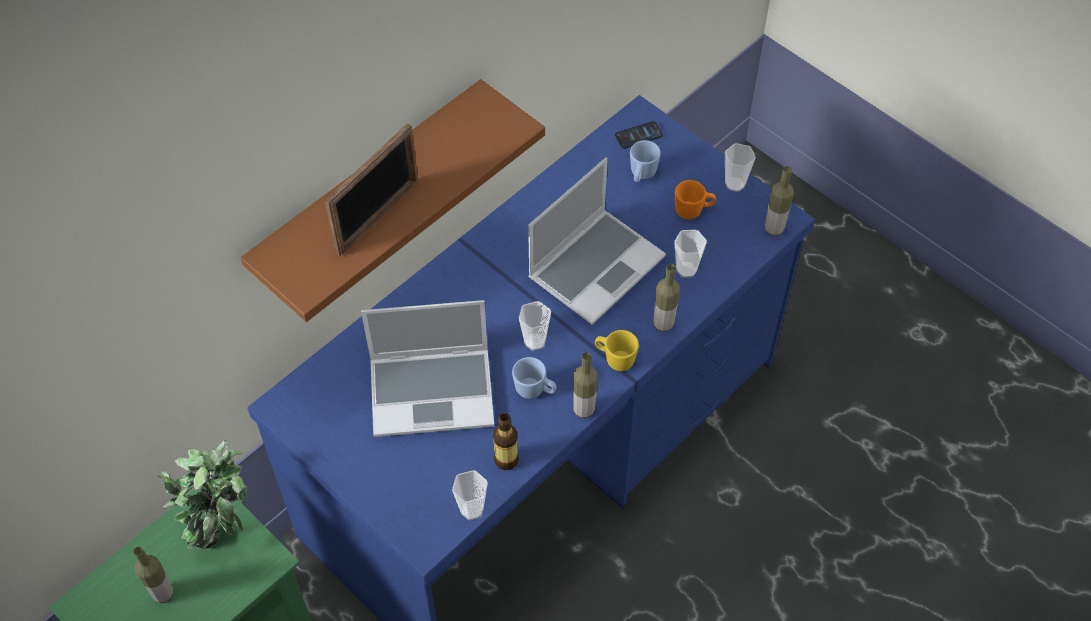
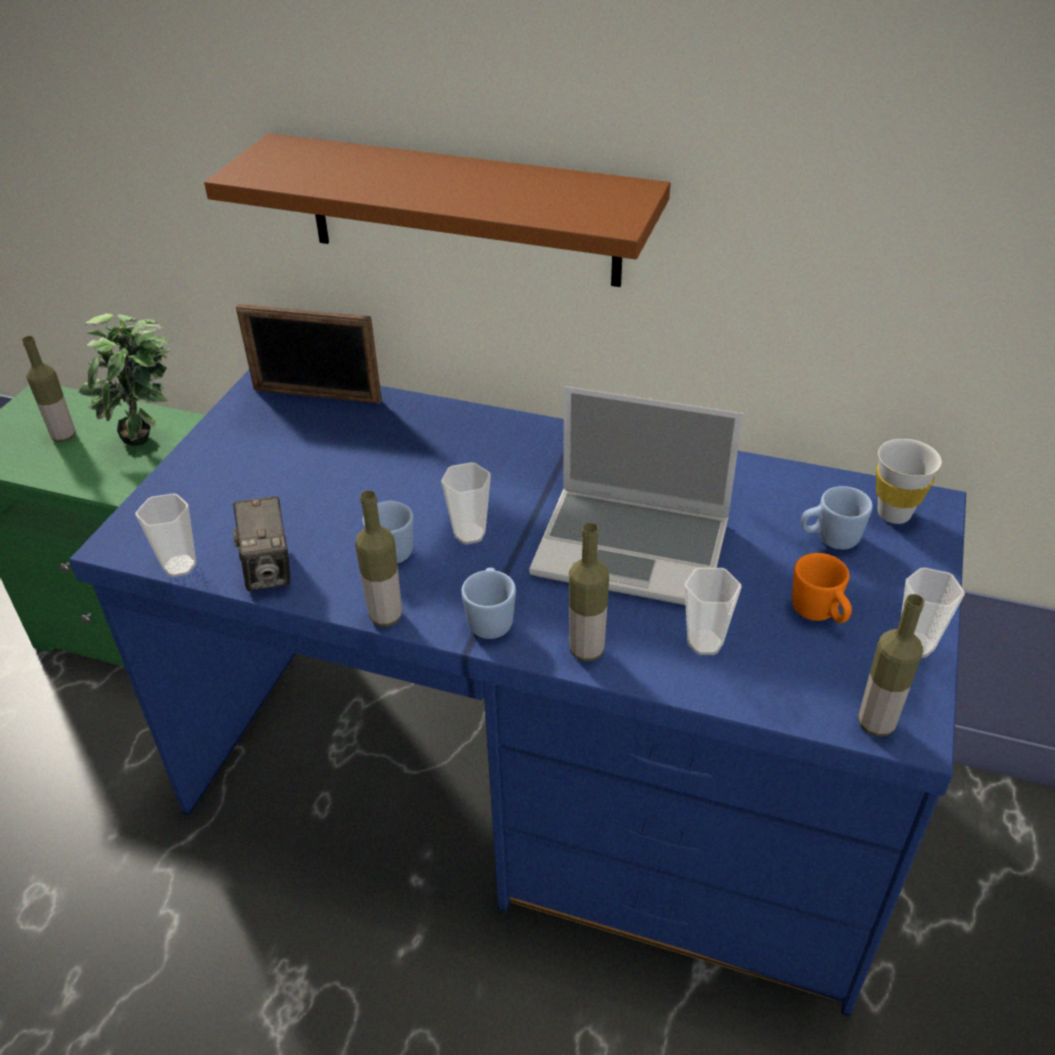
camera: 65 degrees right, 15 degrees down
(378, 217) = (381, 181): picture frame -> picture frame (317, 395)
(433, 392) = (342, 477): laptop -> none
(506, 460) = (269, 570): bottle -> camera
(615, 359) = (491, 619): yellow mug -> blue mug
(638, 135) = (893, 514): phone -> white cup

